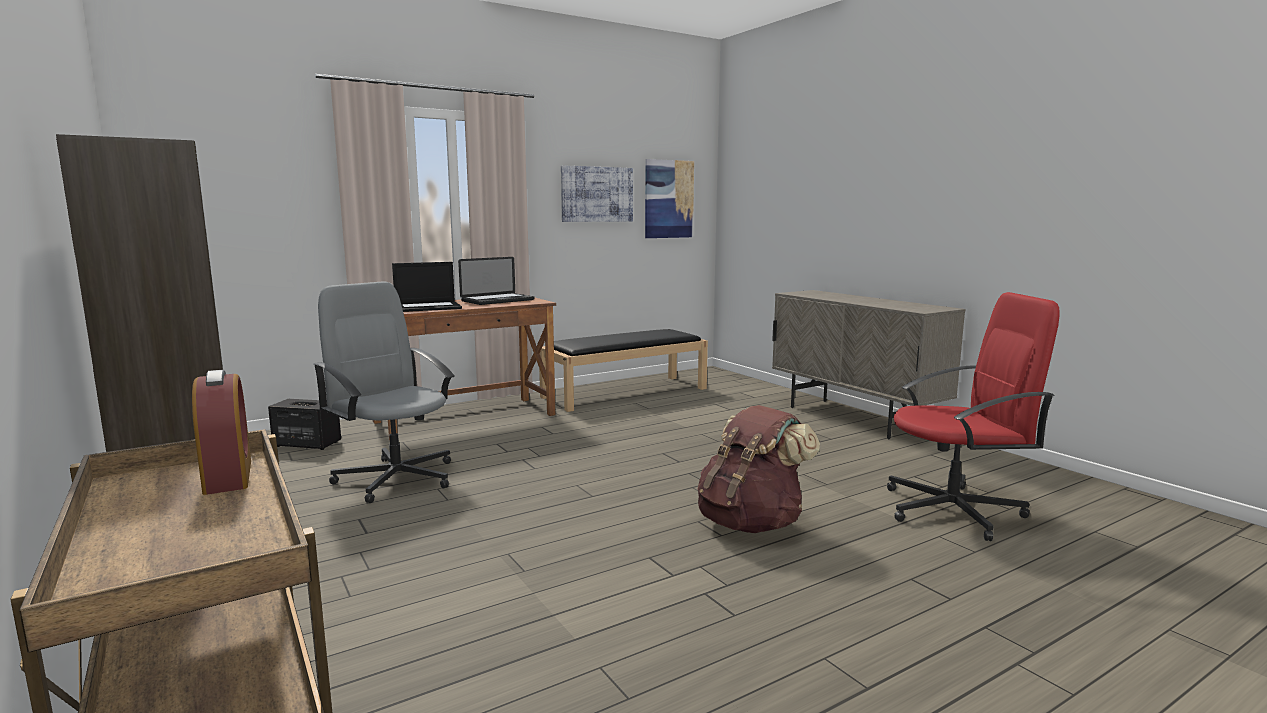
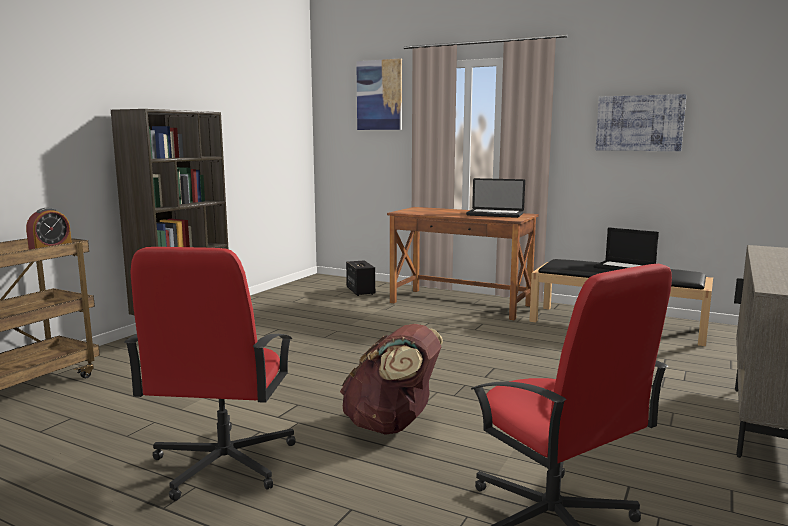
camera: 60 degrees right, 0 degrees up
(396, 478) = (340, 319): grey office chair -> none
(428, 307) = (434, 212): laptop -> laptop (625, 267)
(669, 199) = (740, 126): picture -> picture (379, 95)
(776, 630) = (223, 464): none -> red office chair

